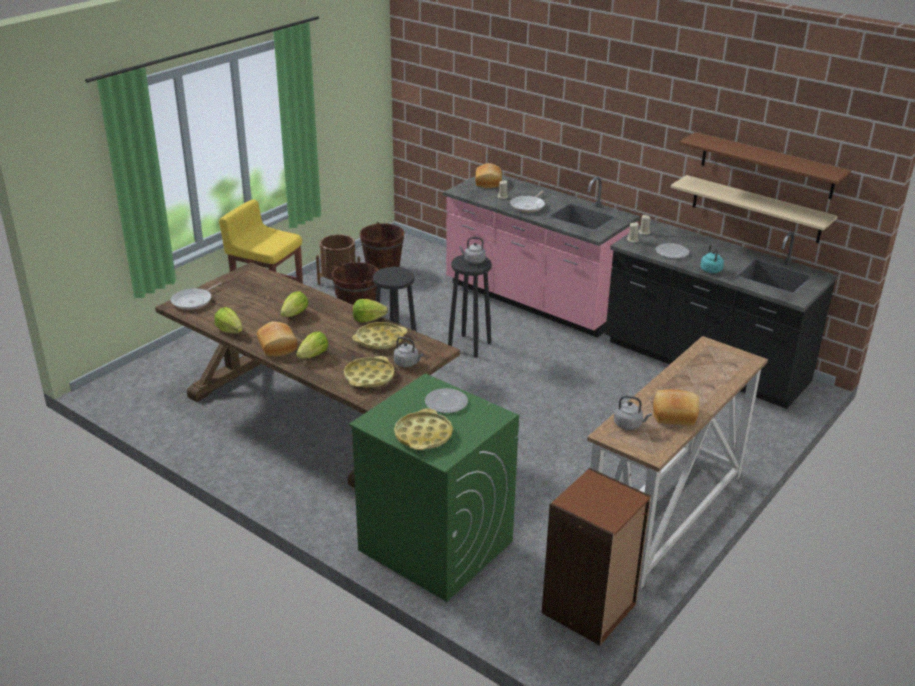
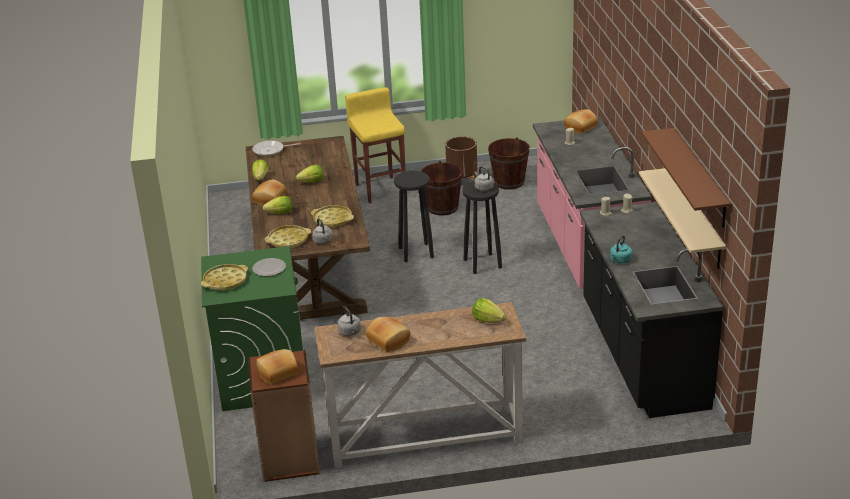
camera: 45 degrees right, 0 degrees up
(368, 319) = (348, 203): lettuce -> lettuce (488, 320)
(528, 206) = (576, 157): frying pan -> none
(604, 502) = (277, 372): none -> bread
(672, 252) = (617, 234): plate -> none

